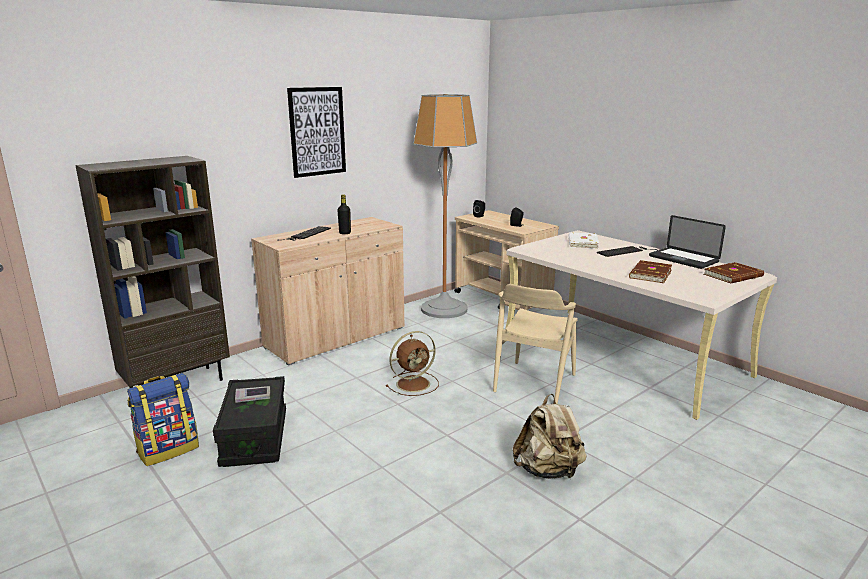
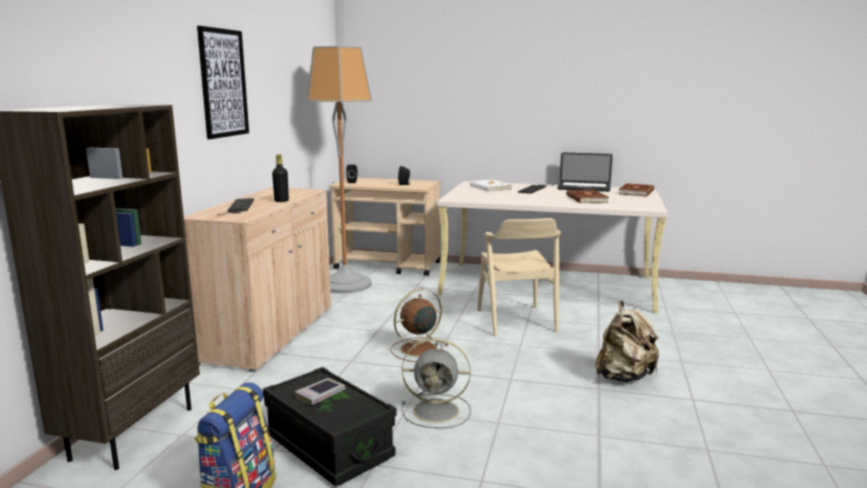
camera: 35 degrees left, 5 degrees down
(355, 440) = (438, 411): none -> grey fan
(414, 383) = (417, 349): brown fan -> brown fan turned 150 degrees counterclockwise

